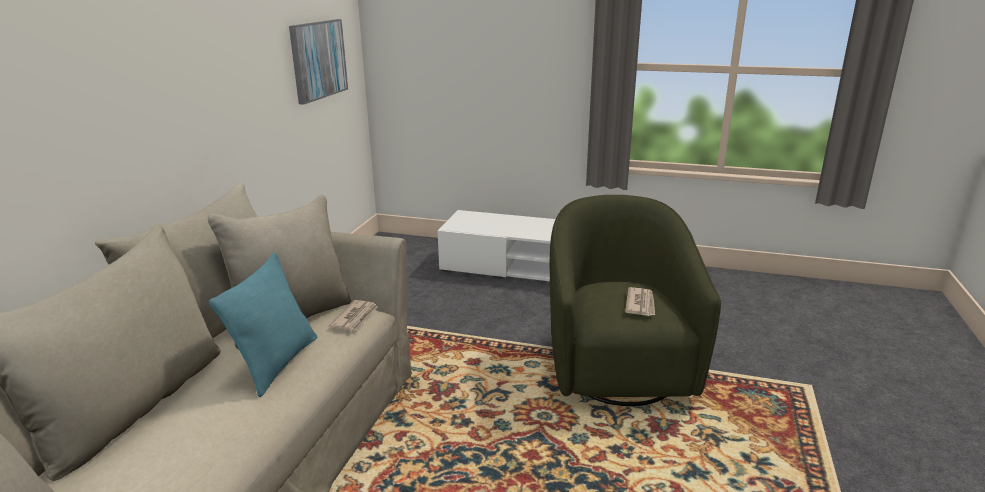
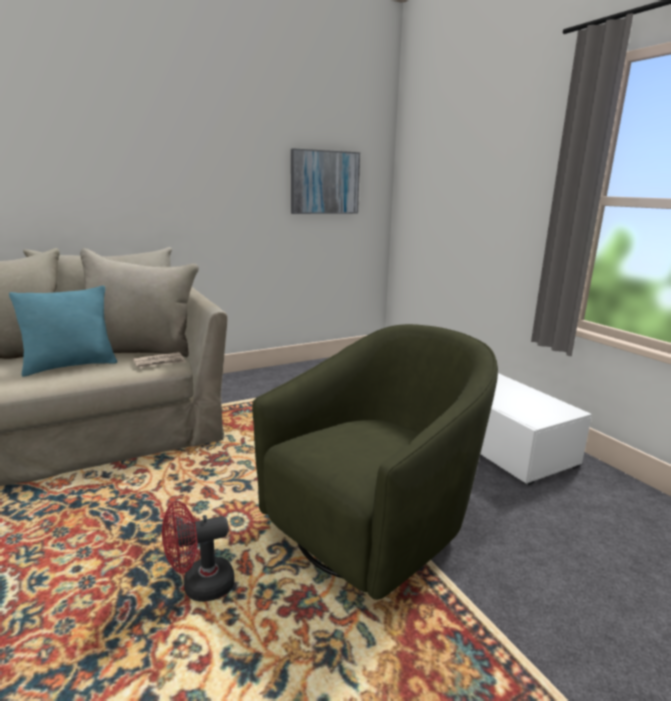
camera: 45 degrees right, 5 degrees down
(600, 462) = (200, 586): none -> red fan
(640, 304) = (358, 448): newspaper -> none

